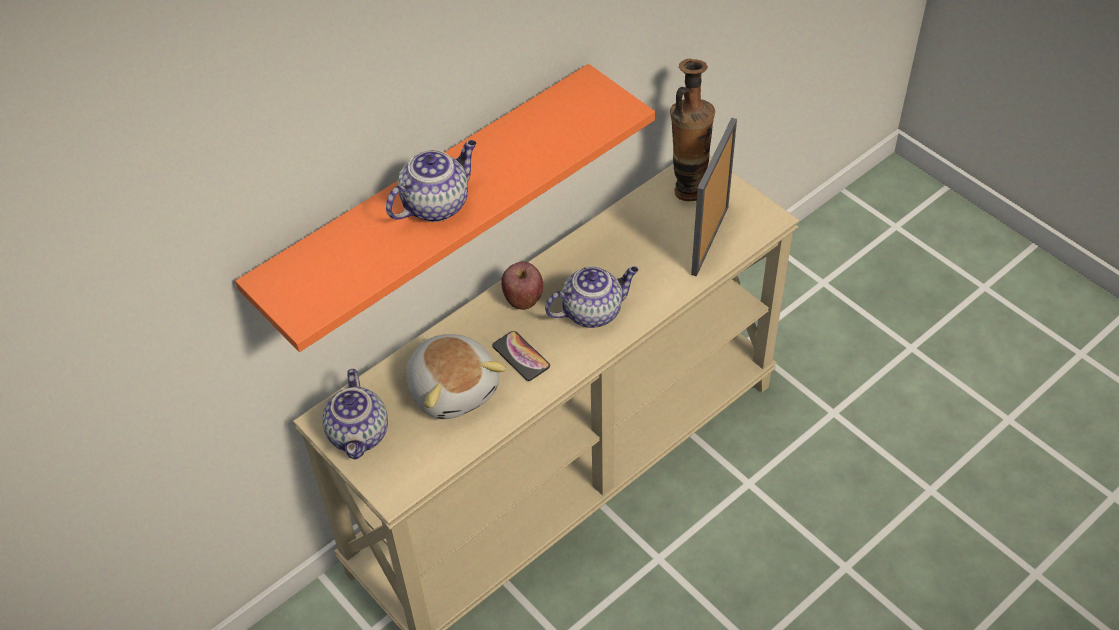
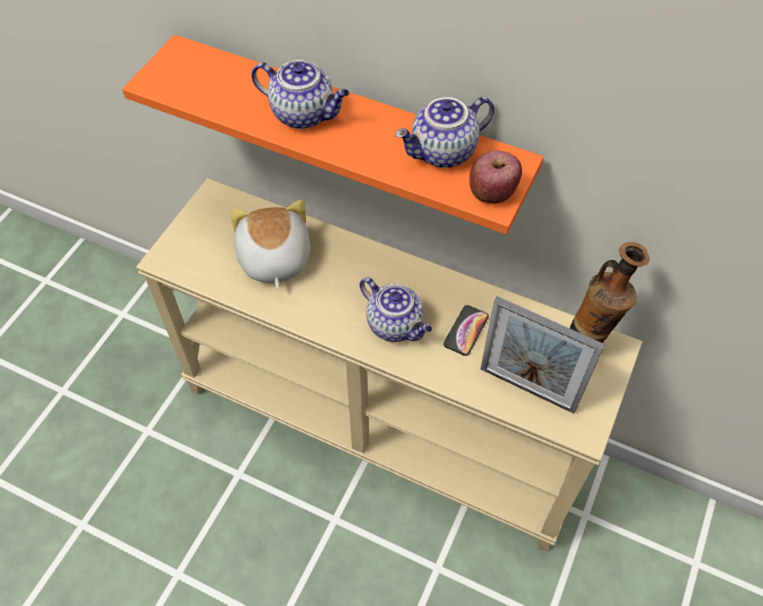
camera: 65 degrees right, 5 degrees up
(360, 434) = (208, 220): teapot -> teapot (443, 153)
(454, 388) = (273, 259): plush toy -> plush toy turned 135 degrees clockwise
(521, 356) = (324, 291): phone -> phone (466, 330)
(523, 299) = (385, 271): apple -> apple (492, 193)
(710, 240) = (527, 389): picture frame -> picture frame turned 150 degrees counterclockwise

